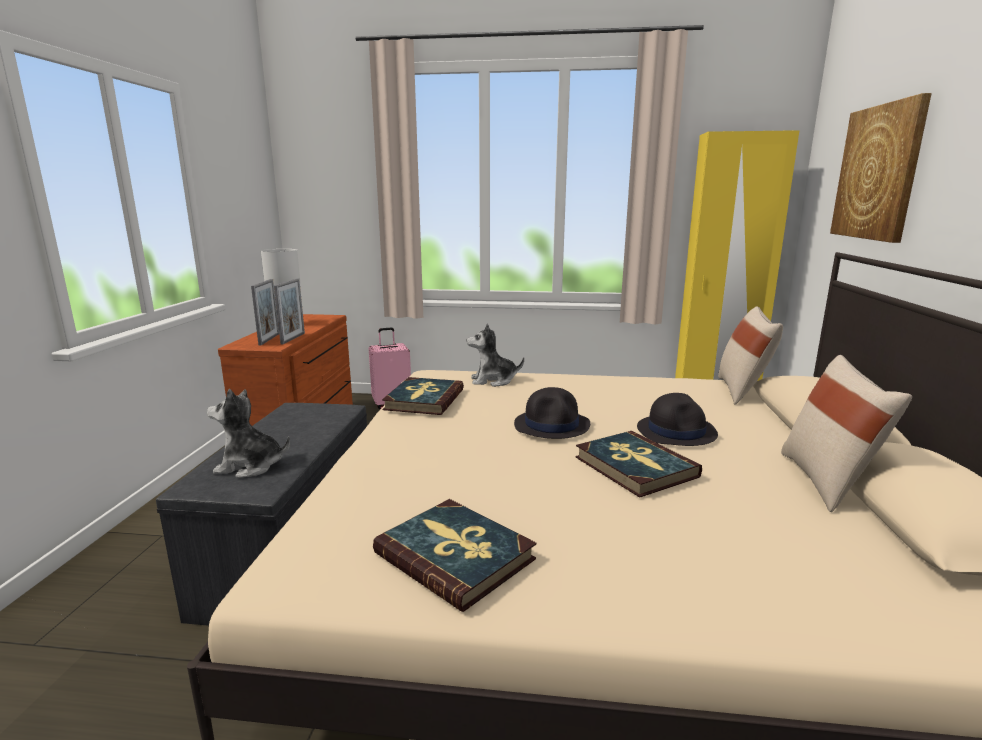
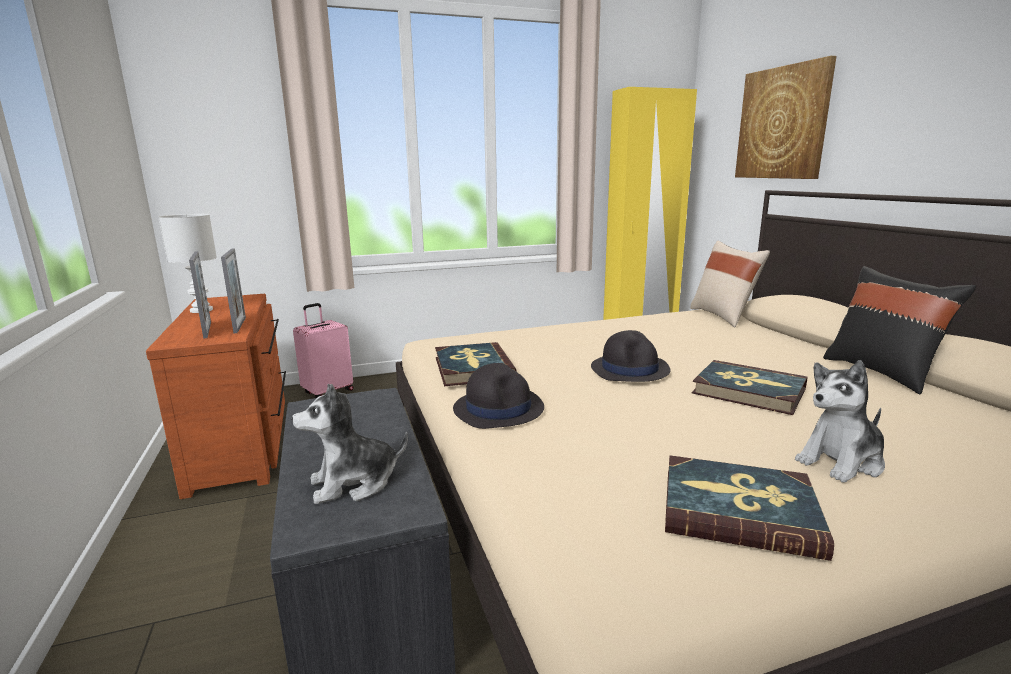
camera: 25 degrees left, 0 degrees up
(493, 381) = (510, 339): plush toy -> plush toy (841, 461)
(676, 431) = (731, 356): black hat -> black hat (498, 408)
(827, 481) = (882, 372): beige pillow -> black pillow

